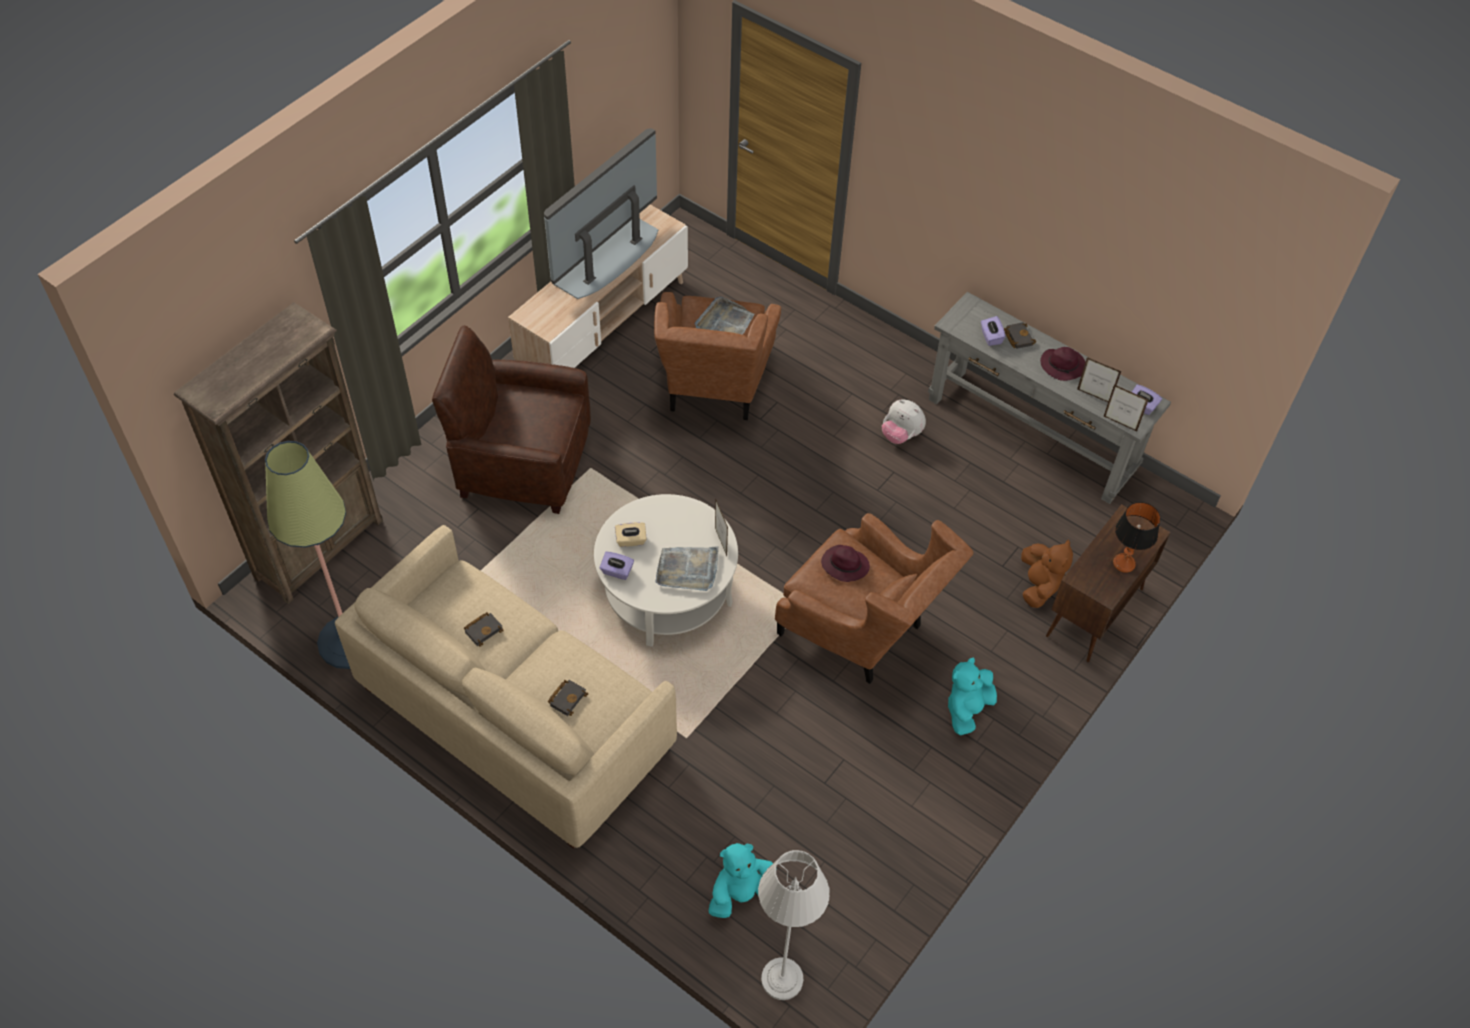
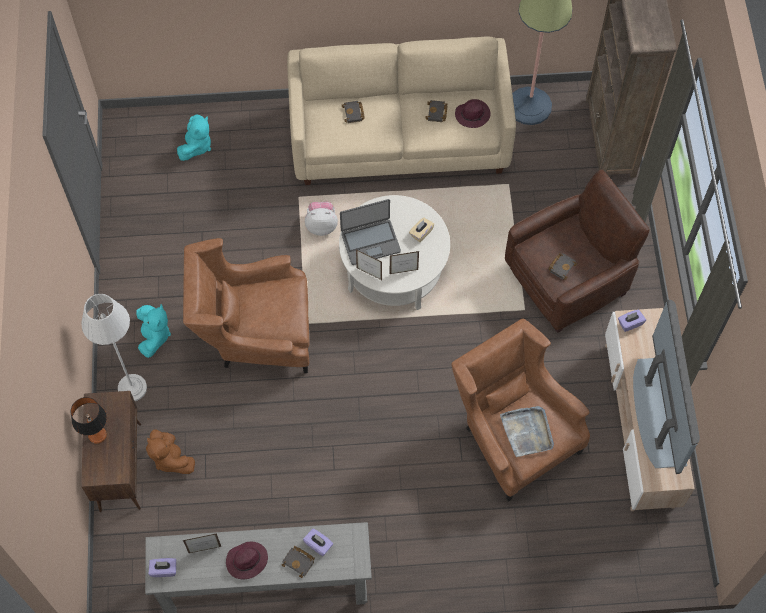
camera: 140 degrees right, 10 degrees up
(544, 413) = (561, 266): none -> black book
(617, 571) = (408, 209): purple tissue box -> purple tissue box (630, 323)
(687, 569) = (370, 241): grey tray -> laptop
(782, 979) = (142, 125): grey floor lamp -> grey floor lamp (132, 388)
(844, 565) = (279, 312): purple hat -> purple hat (473, 114)
(901, 435) = (355, 505): plush toy -> plush toy (321, 225)
(1119, 424) = (169, 539): picture frame -> picture frame (404, 272)

